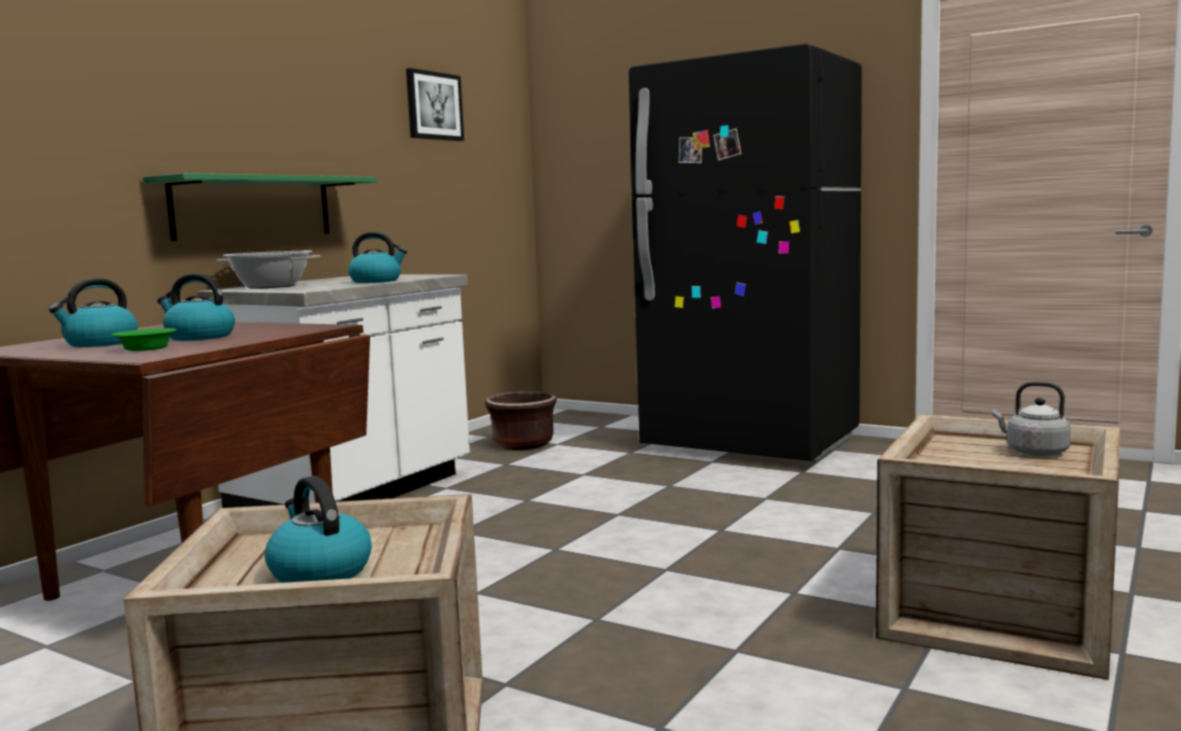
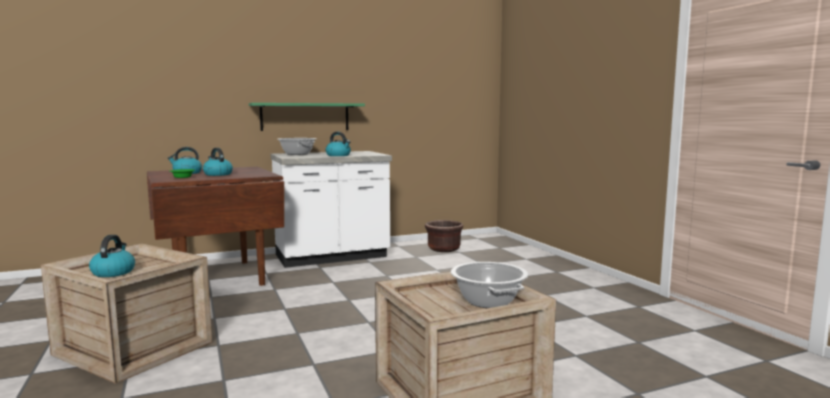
camera: 35 degrees right, 0 degrees up
(433, 106) = (424, 65): picture -> none
(751, 444) = (553, 274): black fridge -> none
(1033, 452) = (488, 301): grey kettle -> cooking pot

